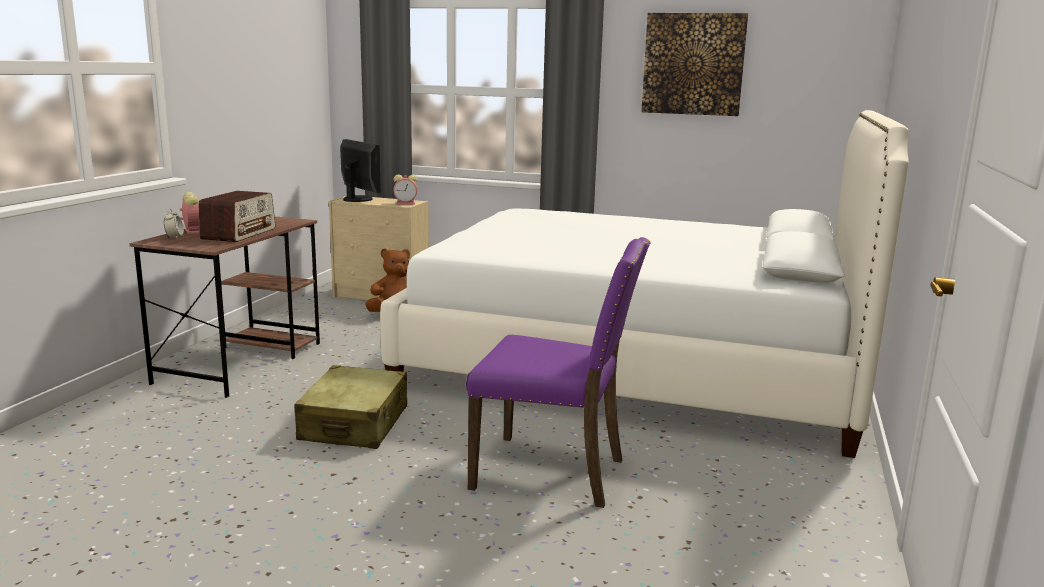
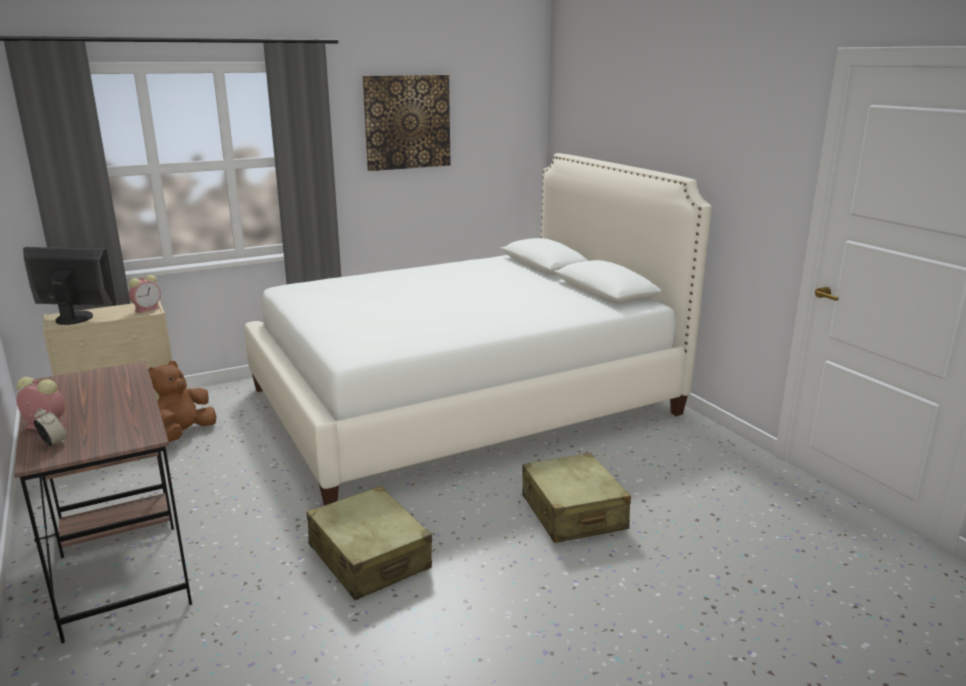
camera: 45 degrees left, 5 degrees up
(239, 234) = (117, 408): radio -> none
(553, 472) = (573, 513): purple chair -> beige suitcase

